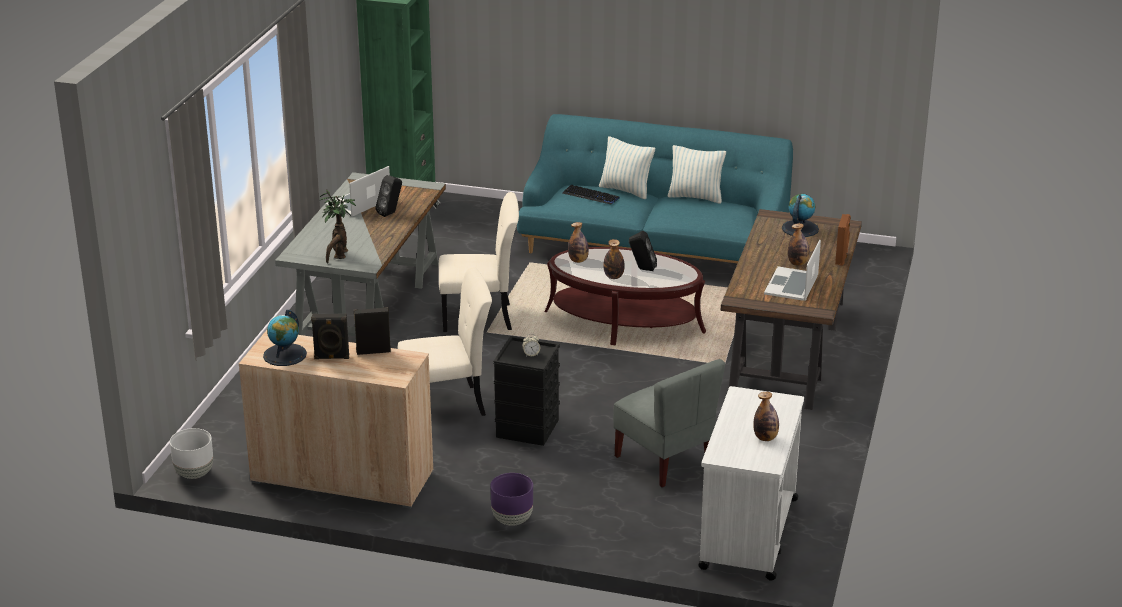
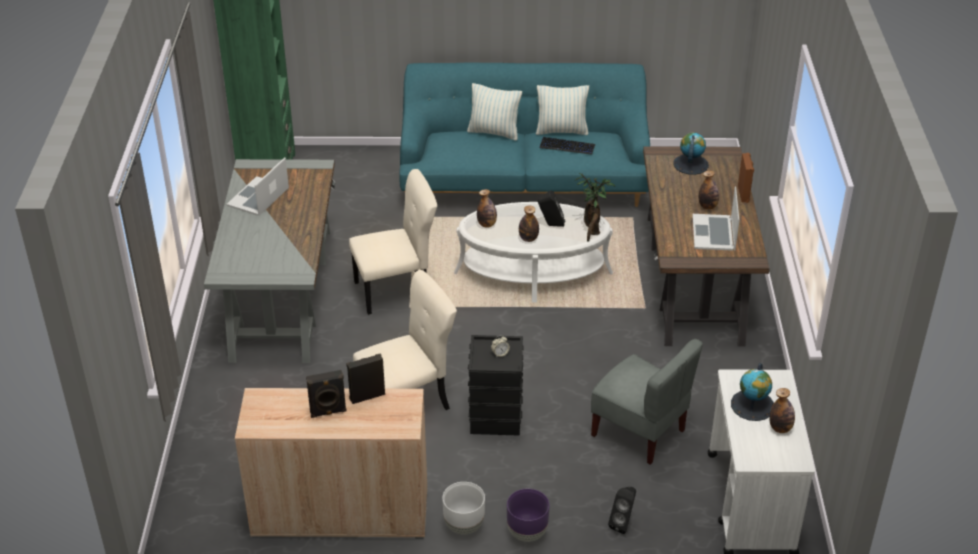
camera: 15 degrees left, 10 degrees up
(194, 473) = (188, 538): white planter -> white planter (463, 525)
(285, 355) = (278, 418): globe -> globe (752, 405)
(338, 256) = (267, 268): potted plant -> potted plant (592, 231)
(391, 213) = (296, 205): black speaker -> black speaker (623, 524)
(591, 196) = (465, 144): keyboard -> keyboard (567, 147)
(624, 321) = (533, 272): brown coffee table -> white coffee table

